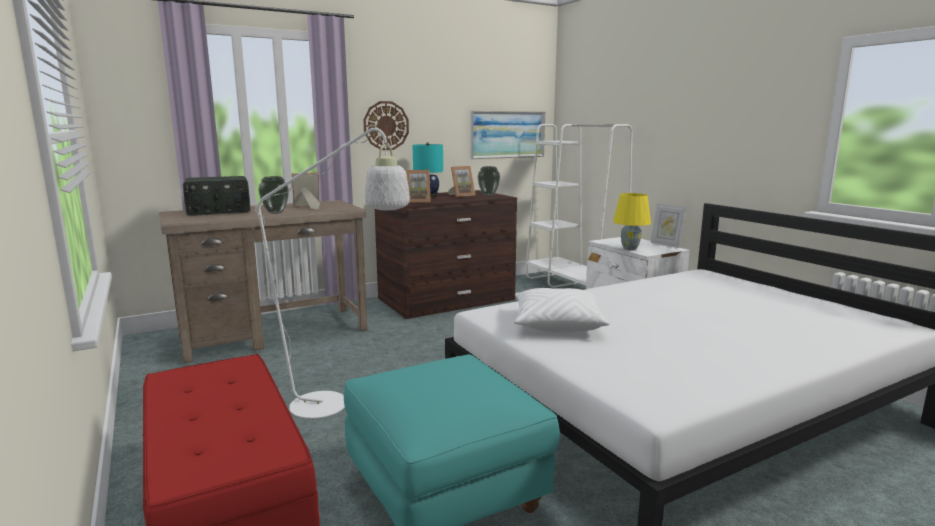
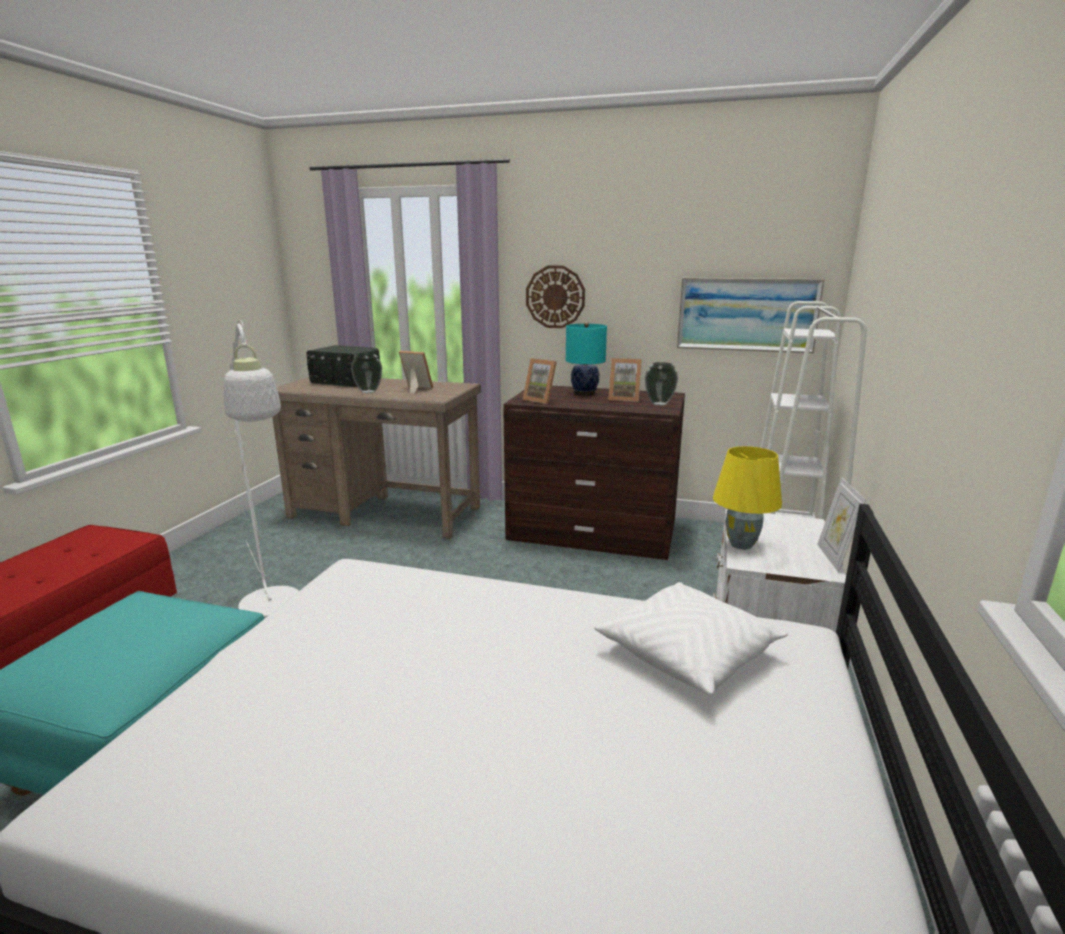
camera: 45 degrees right, 5 degrees up
(557, 324) = (356, 621): white pillow -> white pillow (688, 653)

